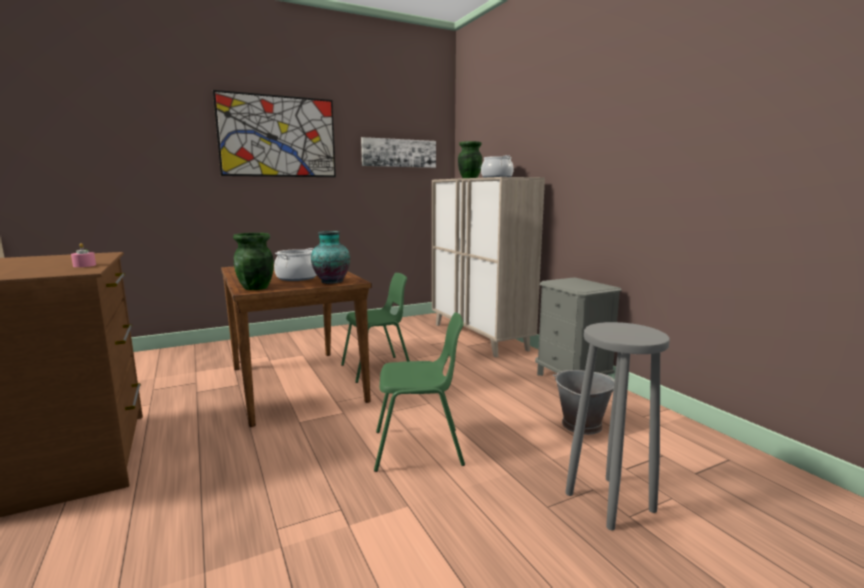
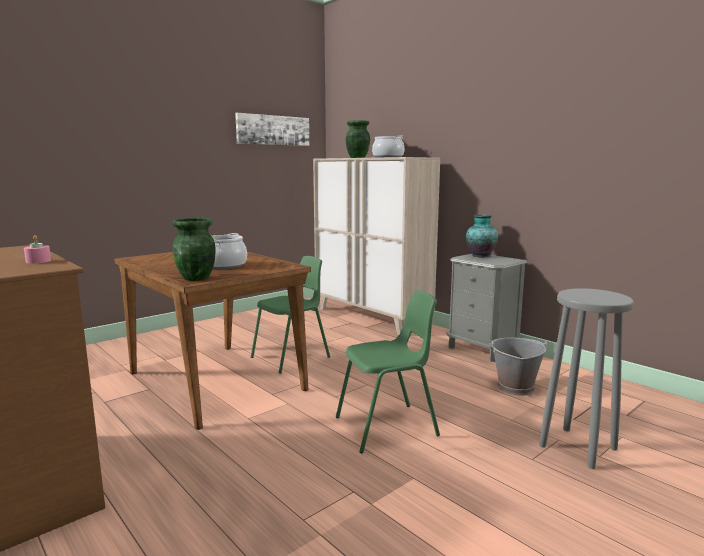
camera: 15 degrees left, 0 degrees up
(278, 136) = (148, 110): picture -> none
(331, 282) = (267, 268): vase -> vase (480, 256)

